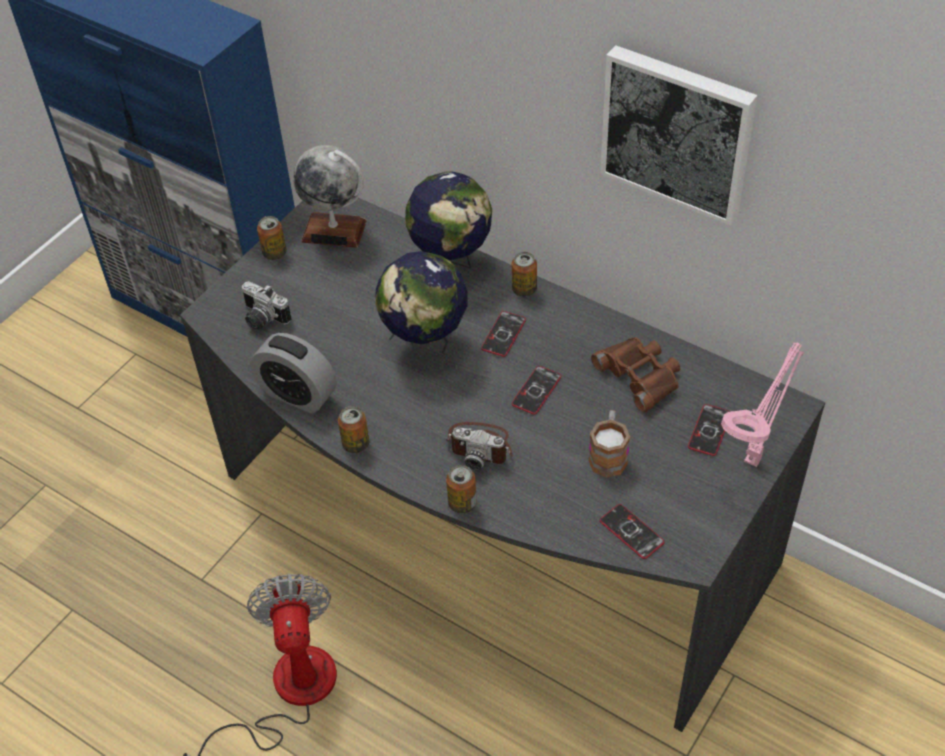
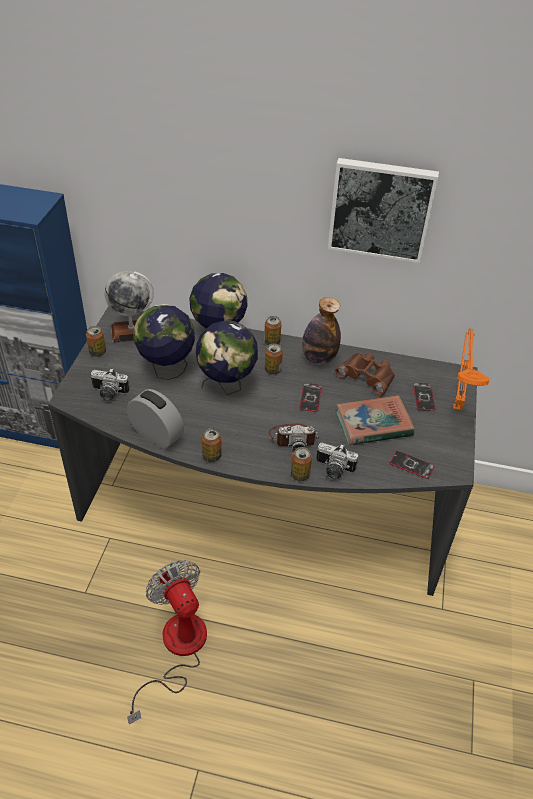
camera: 25 degrees left, 5 degrees down
(297, 394) = (156, 434): alarm clock -> alarm clock turned 150 degrees counterclockwise
(355, 301) = (167, 370): none -> globe
(503, 334) = (273, 370): phone -> can
(512, 509) = (333, 470): none -> camera
(580, 331) = (318, 358): none -> bottle
(608, 454) = (373, 424): mug -> book
(754, 458) = (457, 406): pink table lamp -> orange table lamp

